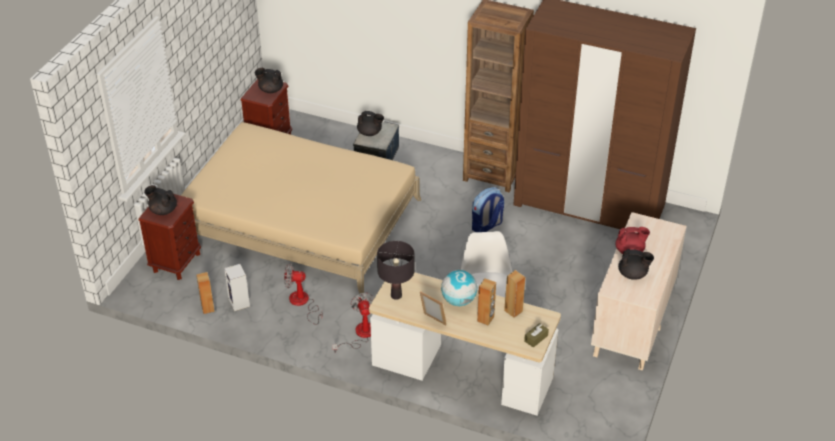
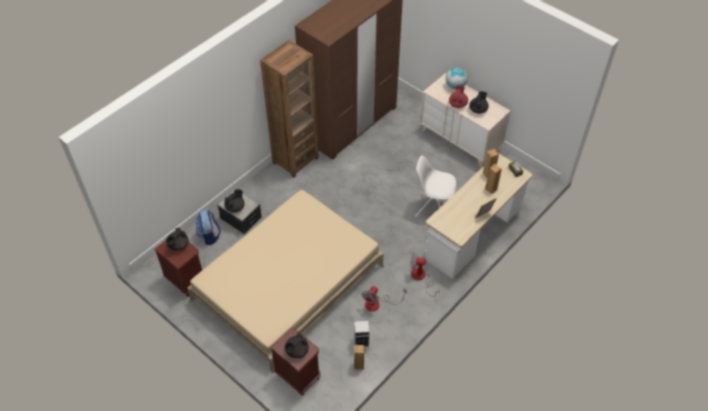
camera: 70 degrees left, 10 degrees up
(396, 295) = (454, 228): black table lamp -> none
(458, 300) = (470, 197): globe -> globe (455, 86)
(486, 226) = (346, 179): backpack -> backpack (209, 235)

